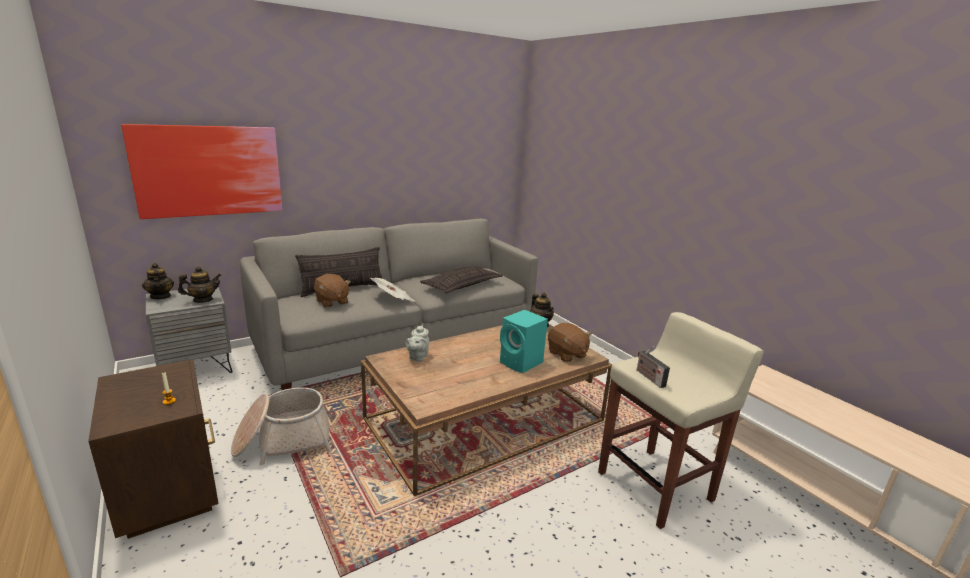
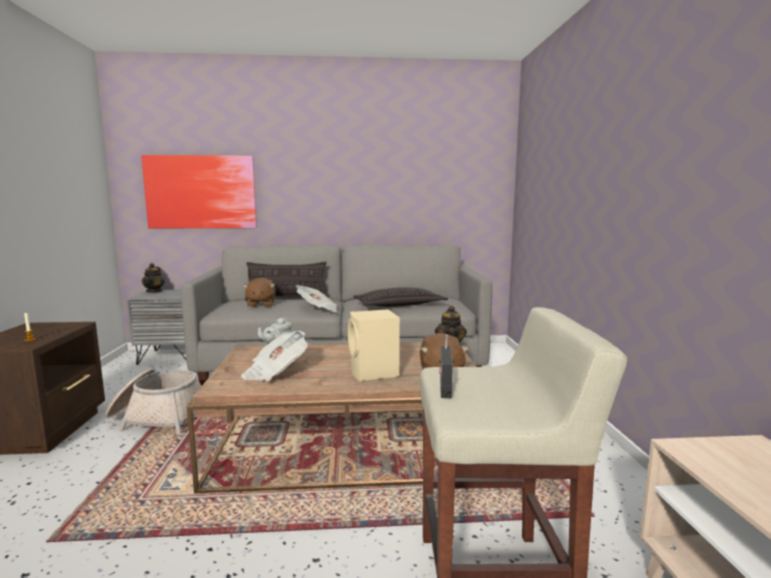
camera: 30 degrees right, 10 degrees down
(203, 300) = (175, 295): teapot -> none
(448, 379) = (275, 372): none -> newspaper
(522, 363) = (374, 373): turquoise speaker -> beige speaker

